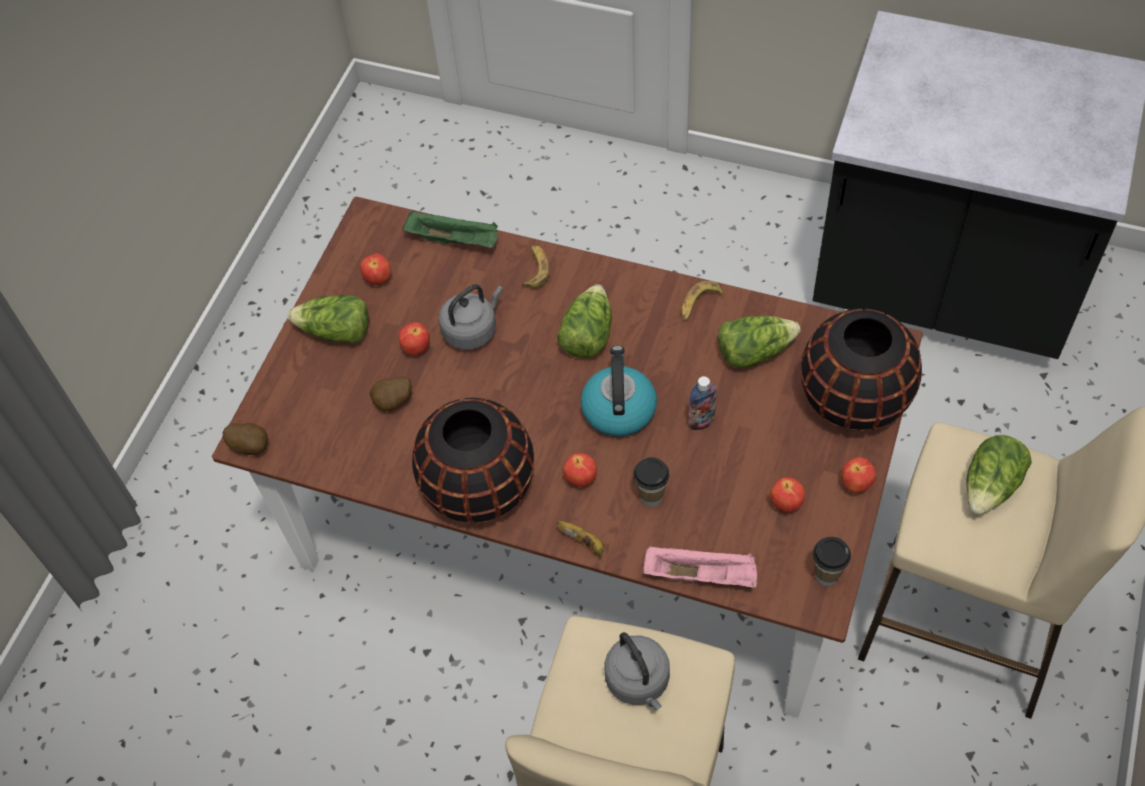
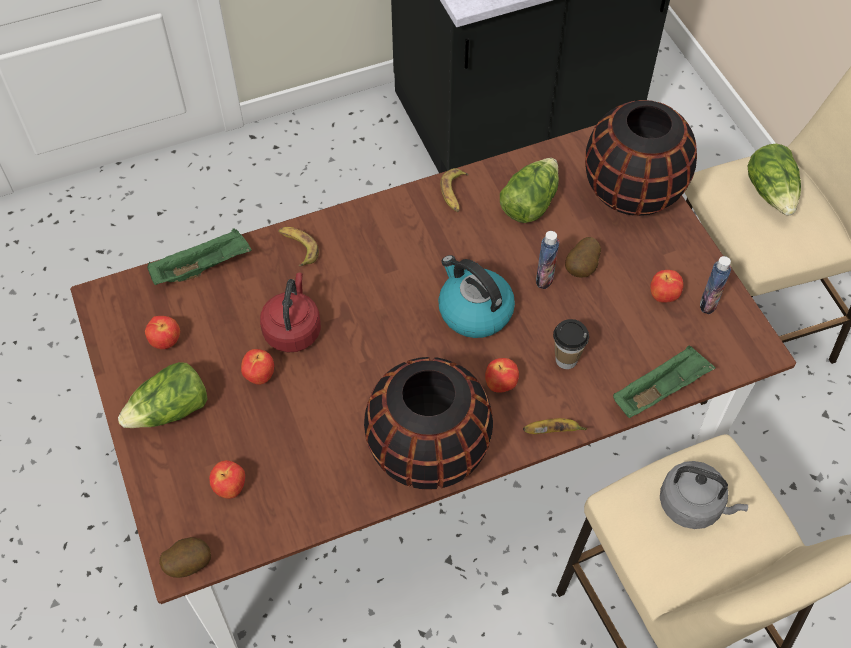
camera: 45 degrees left, 0 degrees up
(394, 403) = (285, 433): potato -> potato (582, 268)
(472, 330) = (293, 329): grey kettle -> red kettle
(587, 335) = (392, 271): lettuce -> none
(701, 575) = (660, 390): pink tray -> green tray
(819, 537) = (708, 303): none -> bottle
(826, 576) = (741, 327): cup -> none
(856, 485) = (694, 250): apple -> apple (231, 488)

